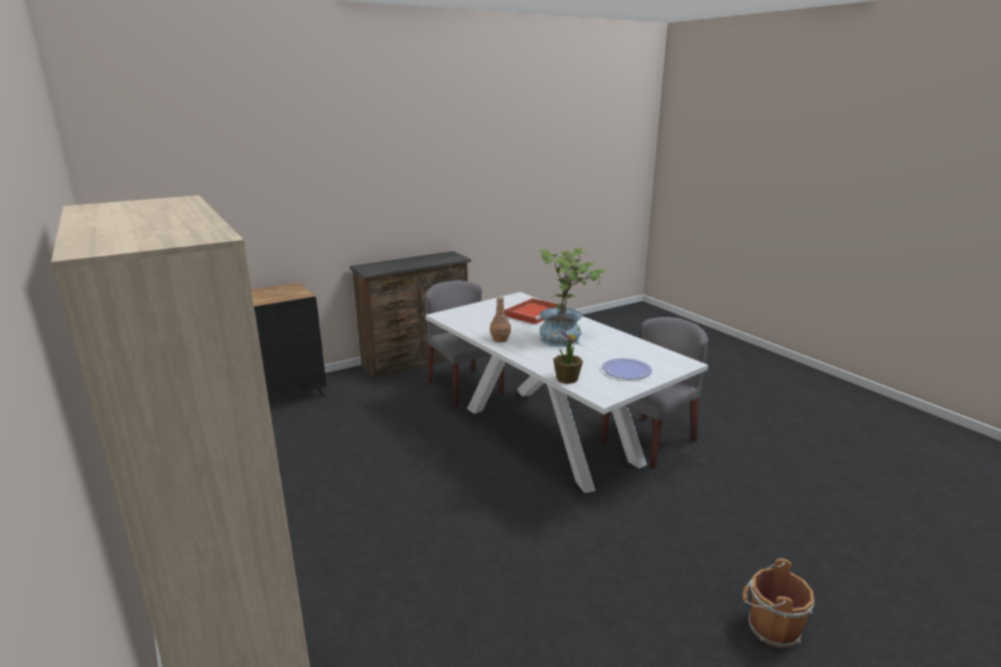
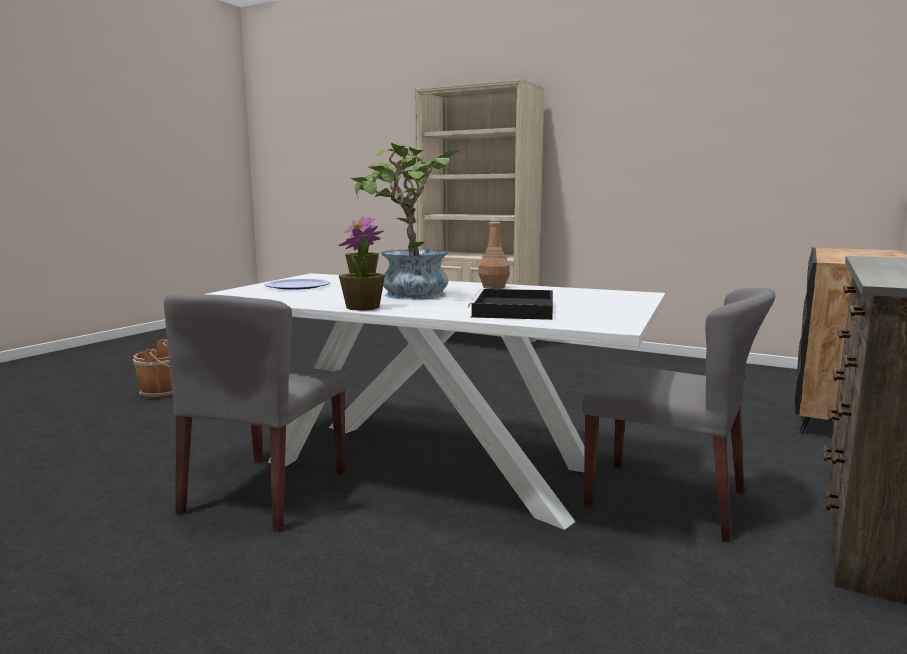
camera: 150 degrees right, 10 degrees down
(534, 313) = (514, 310): red tray -> black tray
(602, 329) = (362, 307): none -> potted plant

